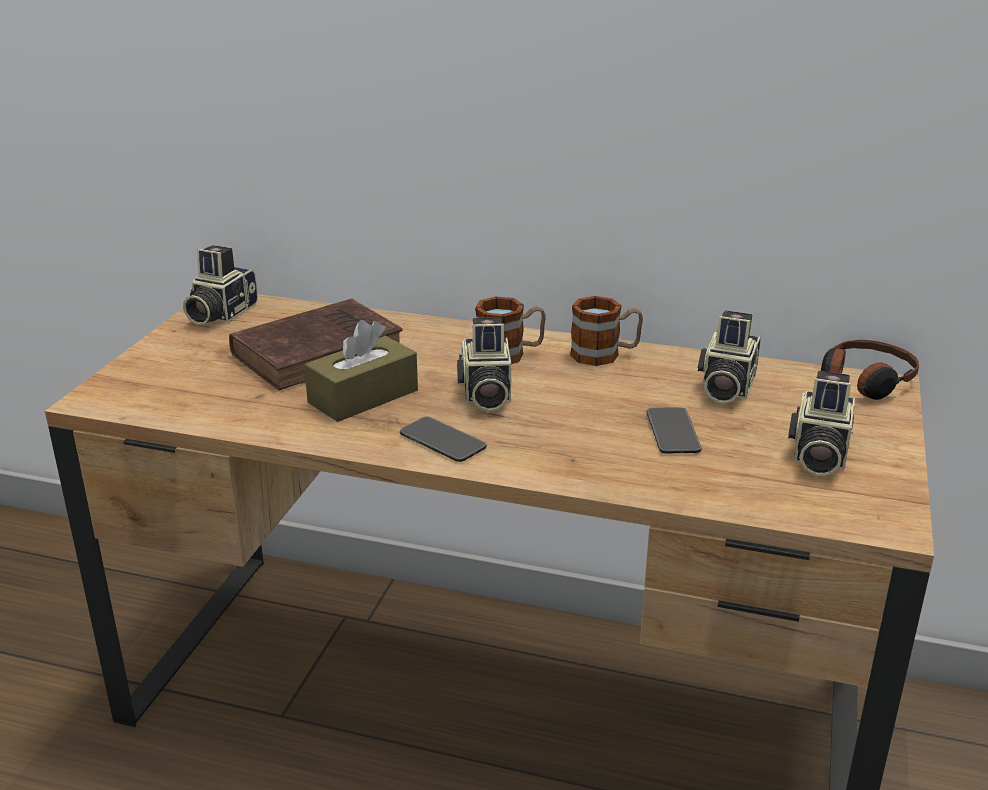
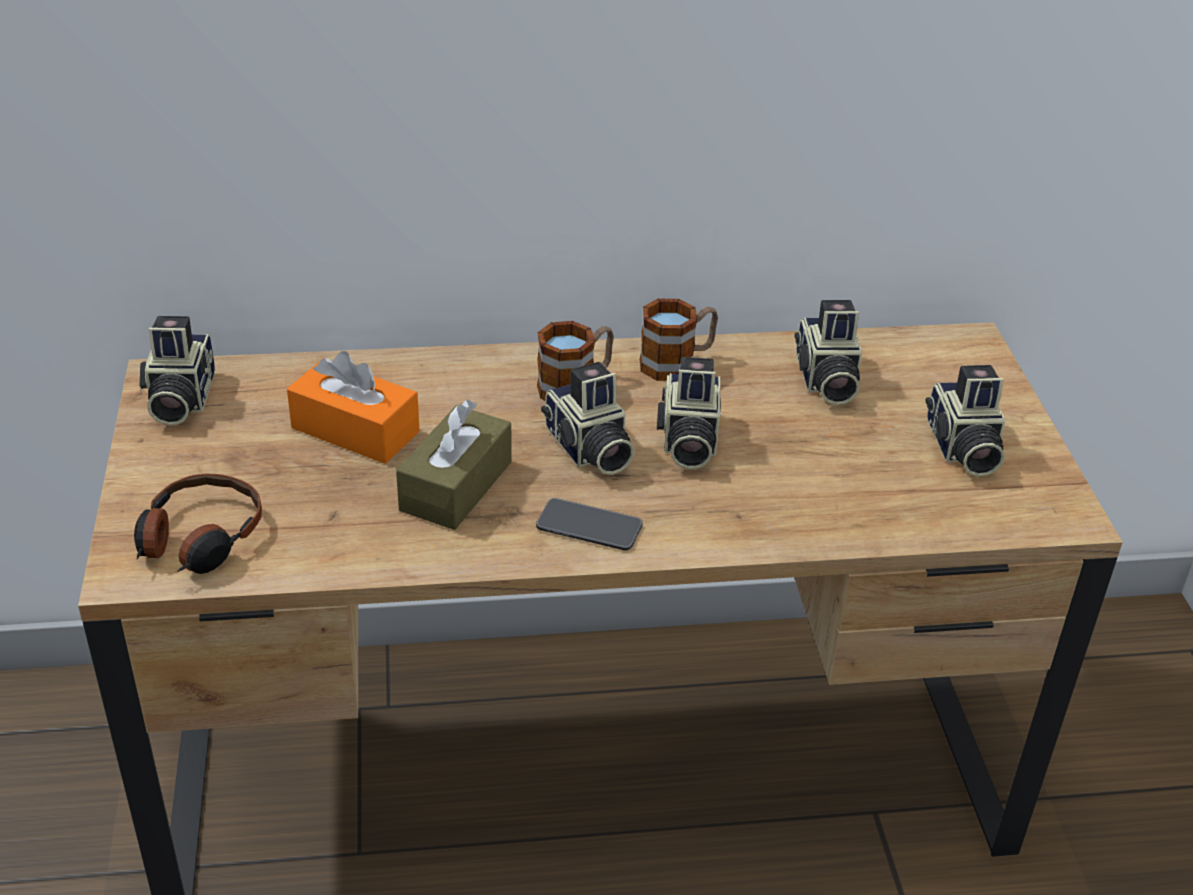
camera: 25 degrees left, 10 degrees up
(321, 351) = (355, 430): brown book -> orange tissue box
(570, 404) = (687, 441): none -> camera
(673, 432) = (812, 453): phone -> none
(864, 381) = (950, 340): headphones -> headphones (199, 539)

